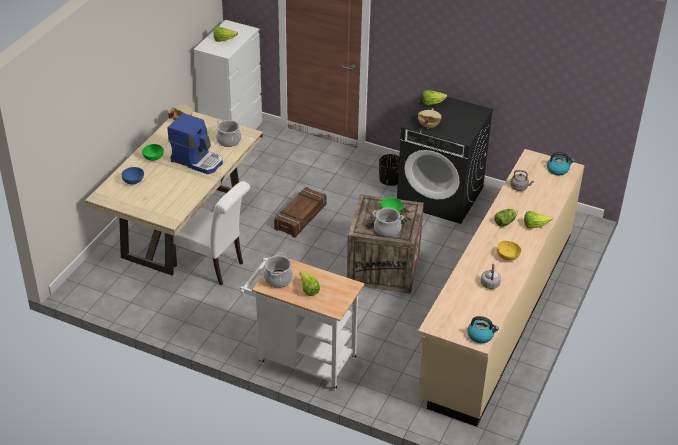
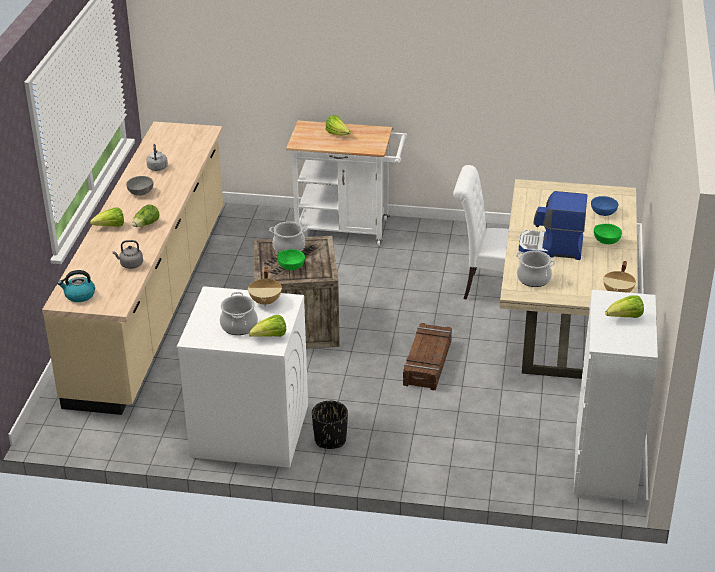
camera: 165 degrees right, 5 degrees down
(278, 279) = (372, 137): cooking pot -> cooking pot (239, 326)
(441, 196) = (249, 431): black washing machine -> white washing machine
(480, 335) = (161, 130): kettle -> none
(507, 256) = (141, 193): yellow bowl -> grey bowl

